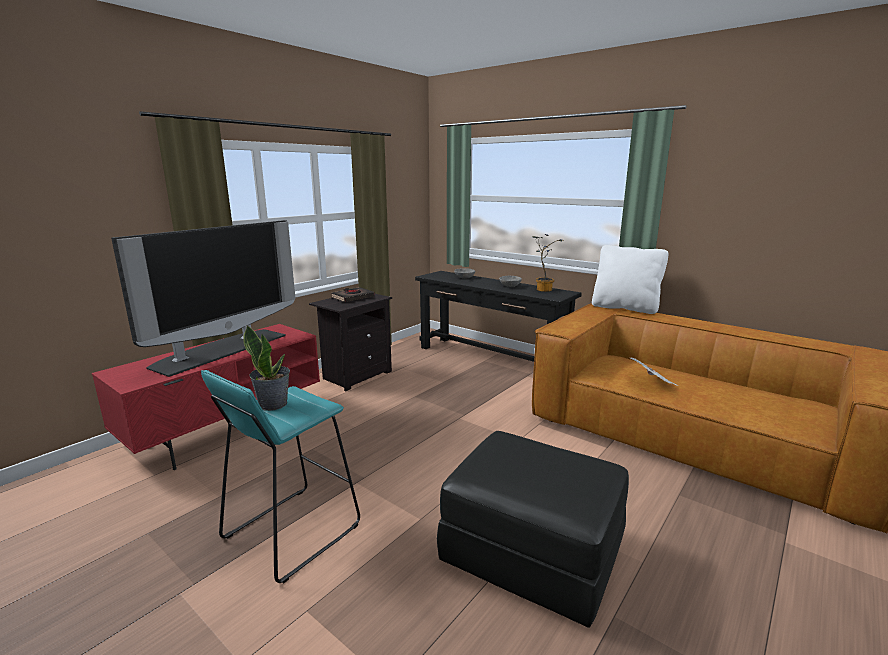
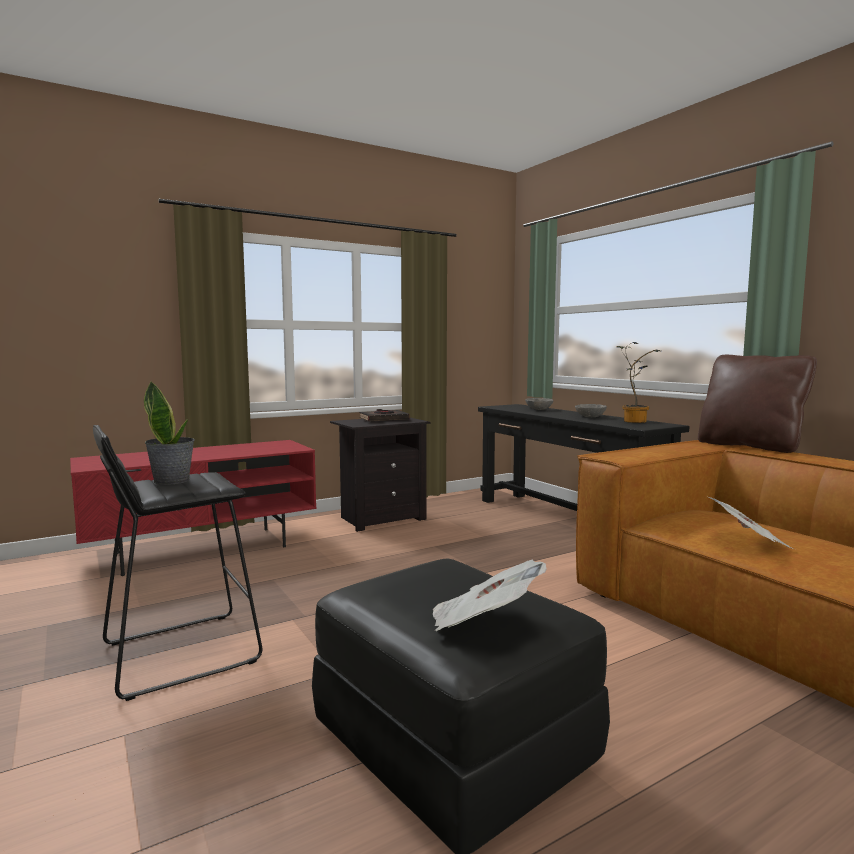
camera: 20 degrees right, 10 degrees down
(221, 350) = (204, 452): television -> none
(291, 532) = (179, 653): turquoise stool -> black stool
(572, 486) = (483, 623): none -> newspaper
(625, 308) = (750, 446): white pillow -> brown pillow

